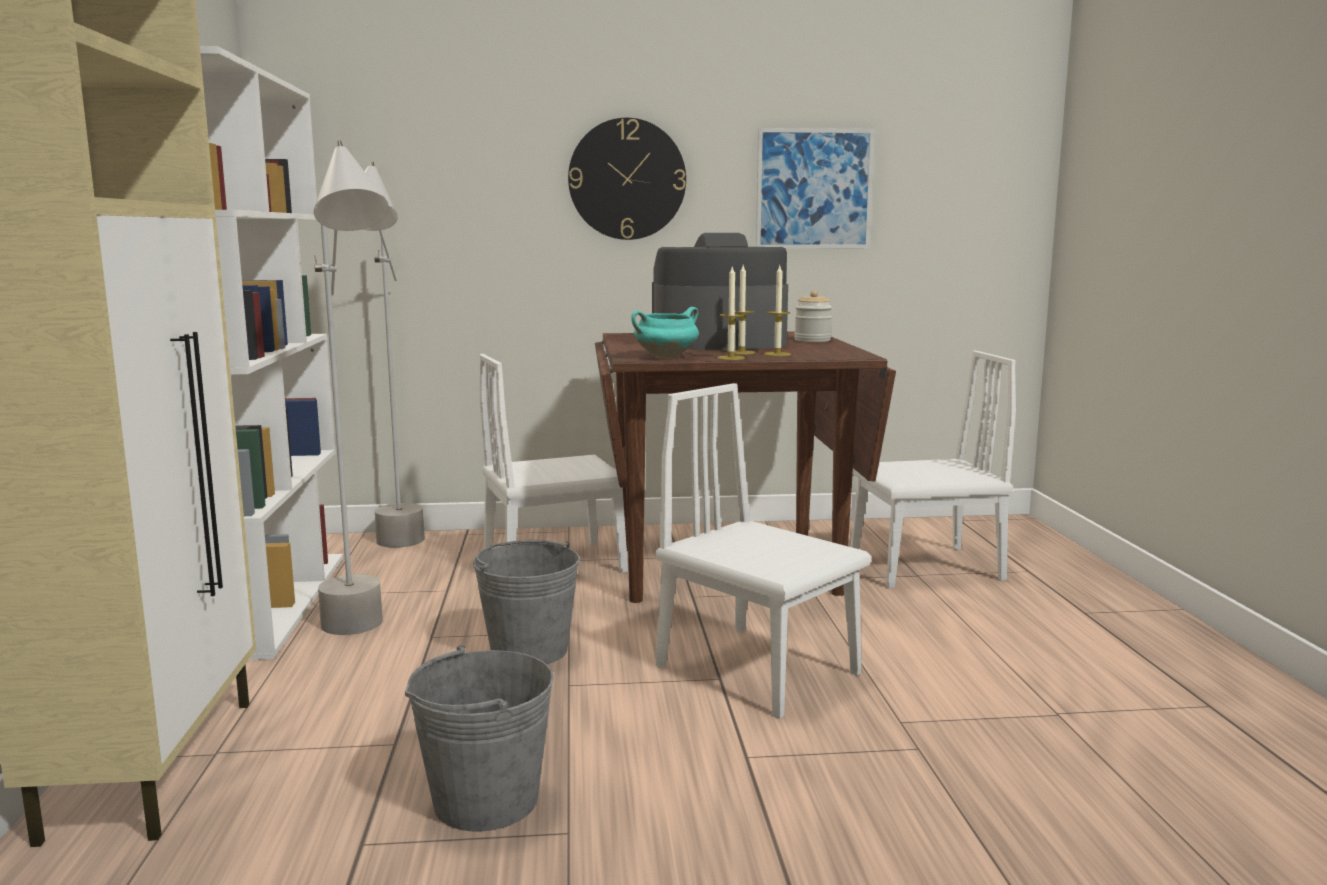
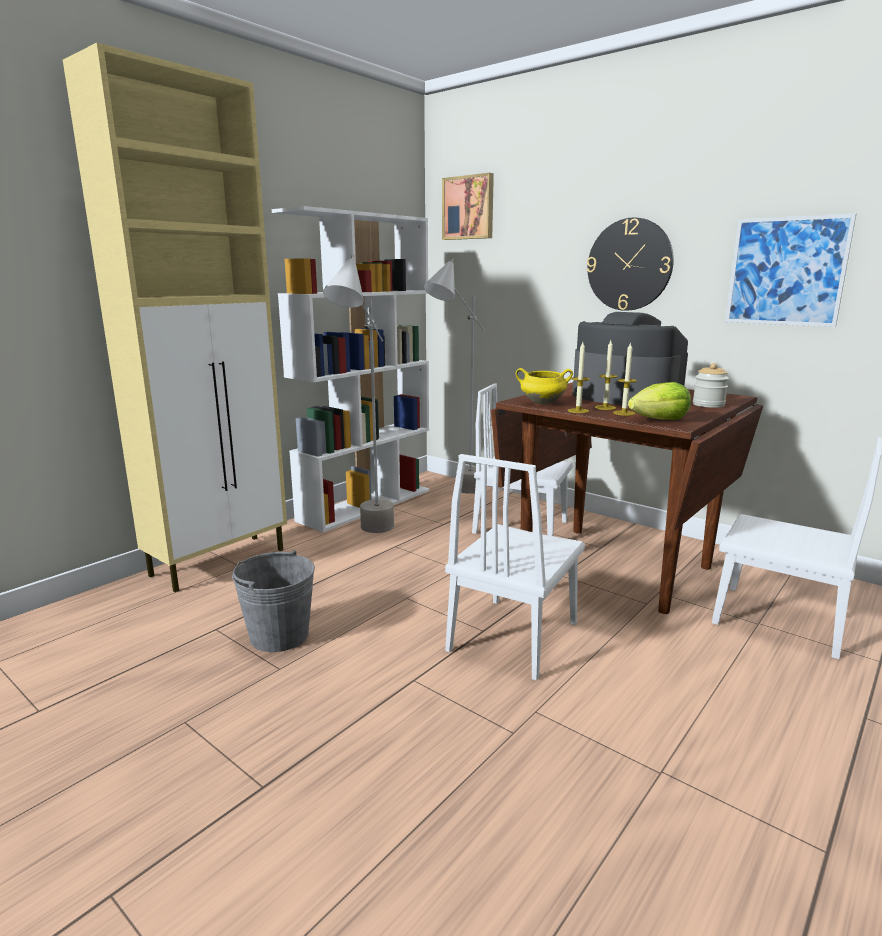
camera: 45 degrees right, 5 degrees up
(344, 85) = (469, 208): none -> picture
(529, 650) = (422, 571): grey bucket -> none
(665, 357) = (542, 403): turquoise cooking pot -> yellow cooking pot
(758, 670) = (513, 636): white chair -> white chair turned 150 degrees counterclockwise
(829, 355) = (659, 420): none -> lettuce

